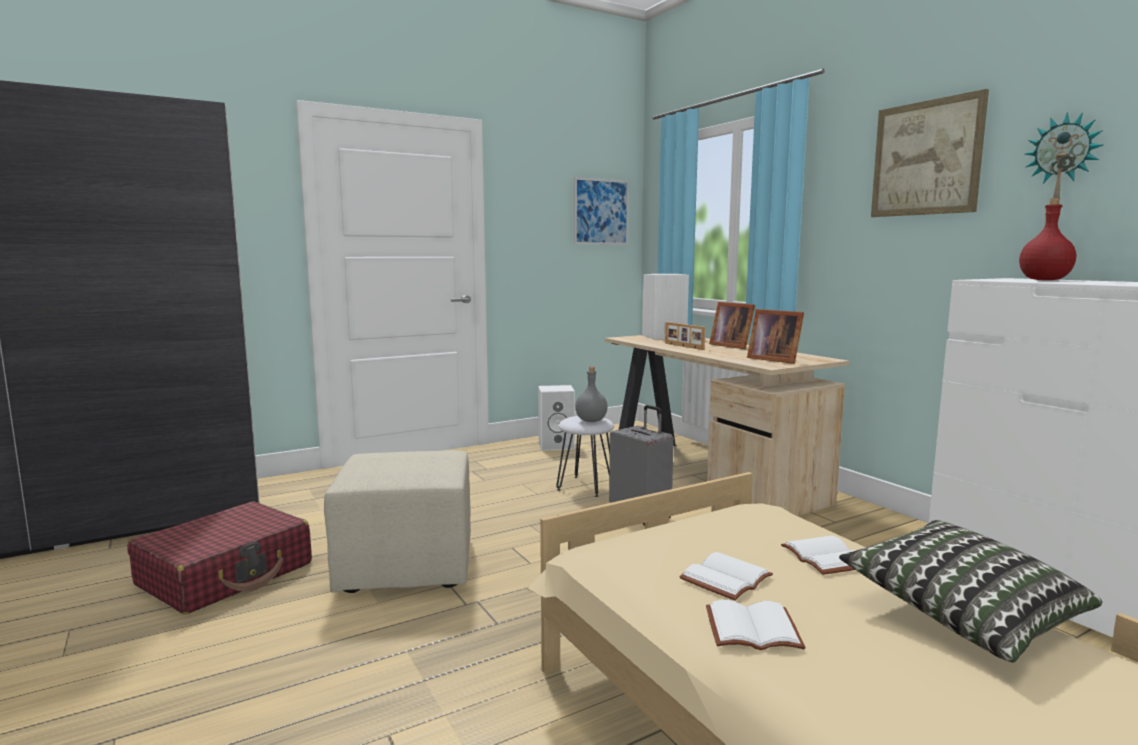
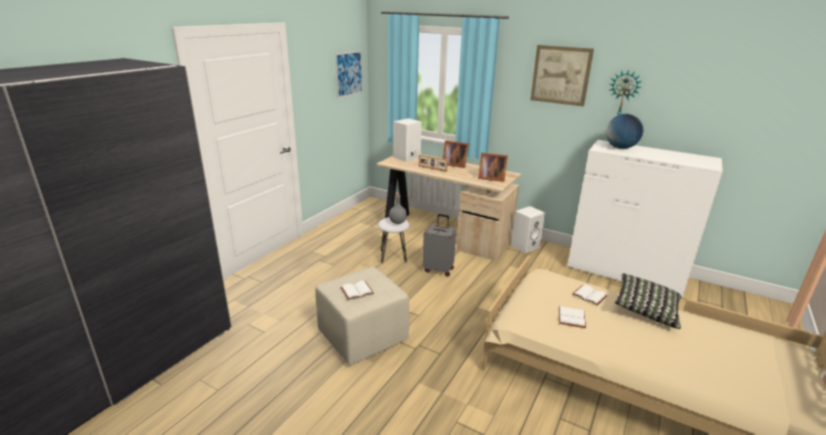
camera: 30 degrees left, 15 degrees up
(226, 574) = (269, 375): red suitcase -> none
(557, 445) = (346, 227): white speaker -> white speaker (525, 245)
(751, 631) = (602, 339): white book -> white book (357, 292)
(1044, 280) = (620, 148): red bottle -> globe

